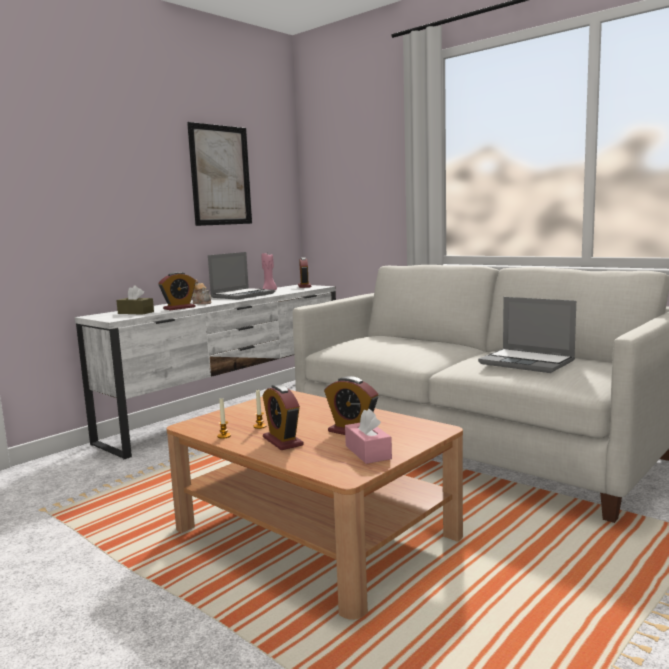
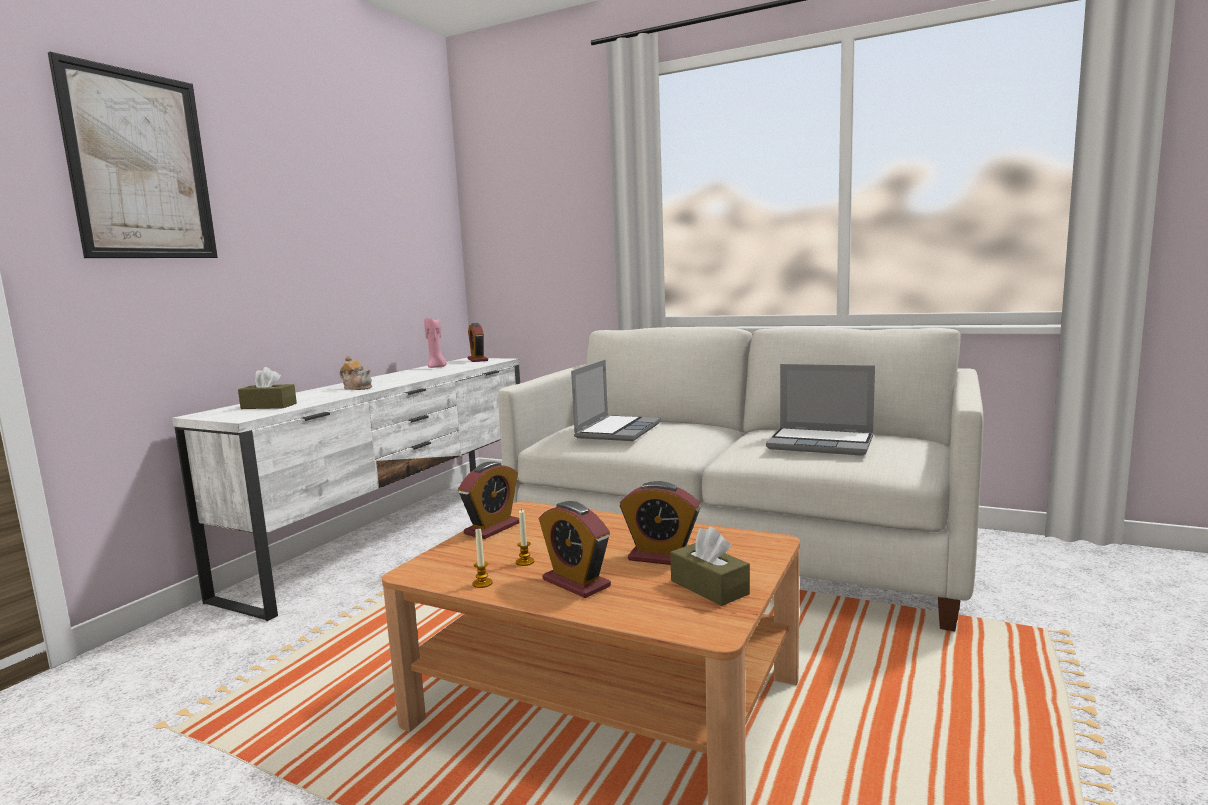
camera: 15 degrees left, 0 degrees up
(179, 308) = (331, 396): alarm clock -> alarm clock (492, 528)
(220, 175) = (366, 214): picture -> picture (140, 166)
(242, 295) = (405, 375): laptop -> laptop (617, 430)
(368, 452) = (709, 587): pink tissue box -> brown tissue box

